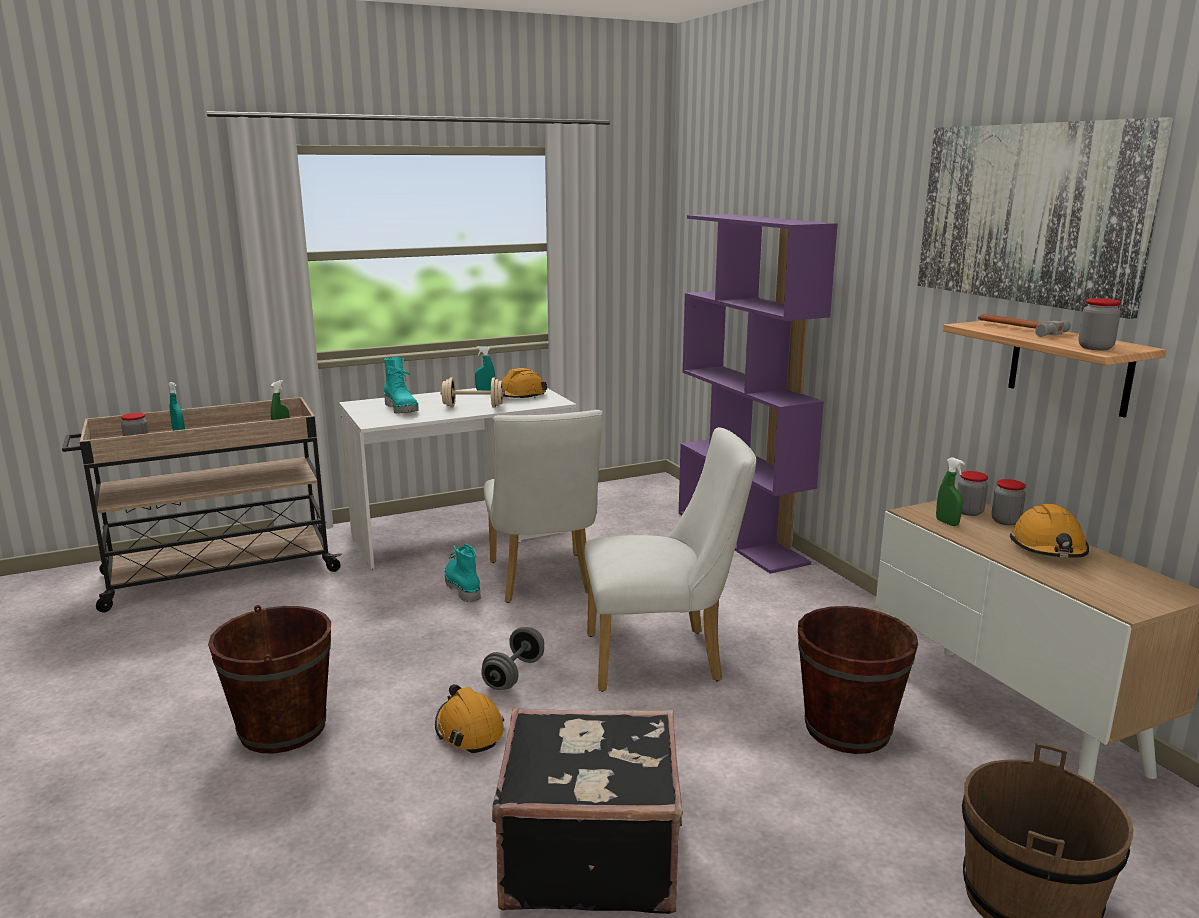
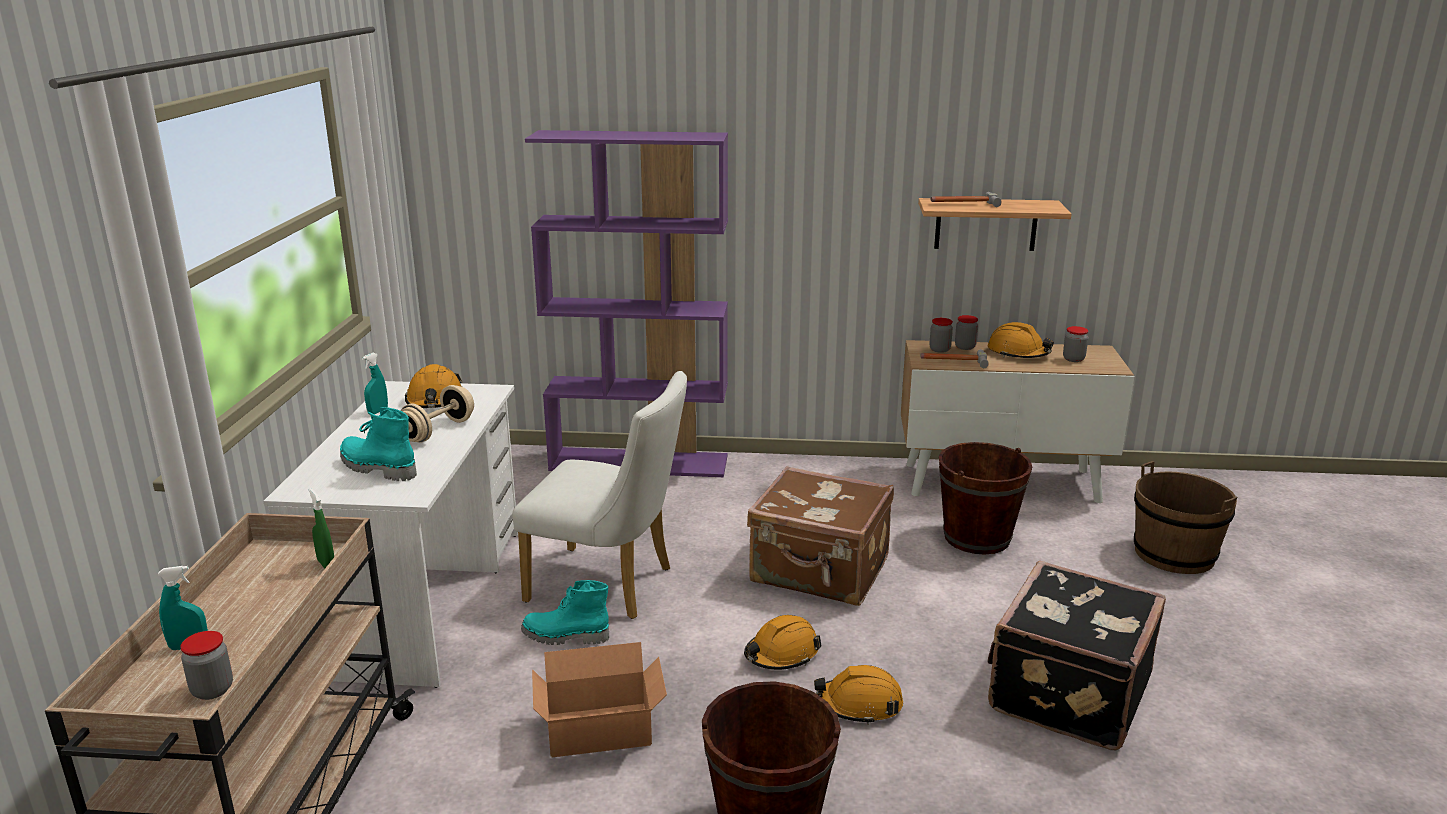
camera: 60 degrees left, 5 degrees up
(358, 634) = (602, 732): none -> cardboard box
(402, 409) = (376, 469): turquoise boot -> turquoise boot turned 150 degrees counterclockwise
(514, 674) = (781, 654): grey dumbbell -> orange hard hat
(664, 658) = (820, 572): white chair -> brown suitcase
(947, 523) = (953, 361): green spray bottle -> hammer
(1030, 214) = (940, 115): picture -> none
(1095, 348) = (1044, 208): jar -> jar (1073, 359)

